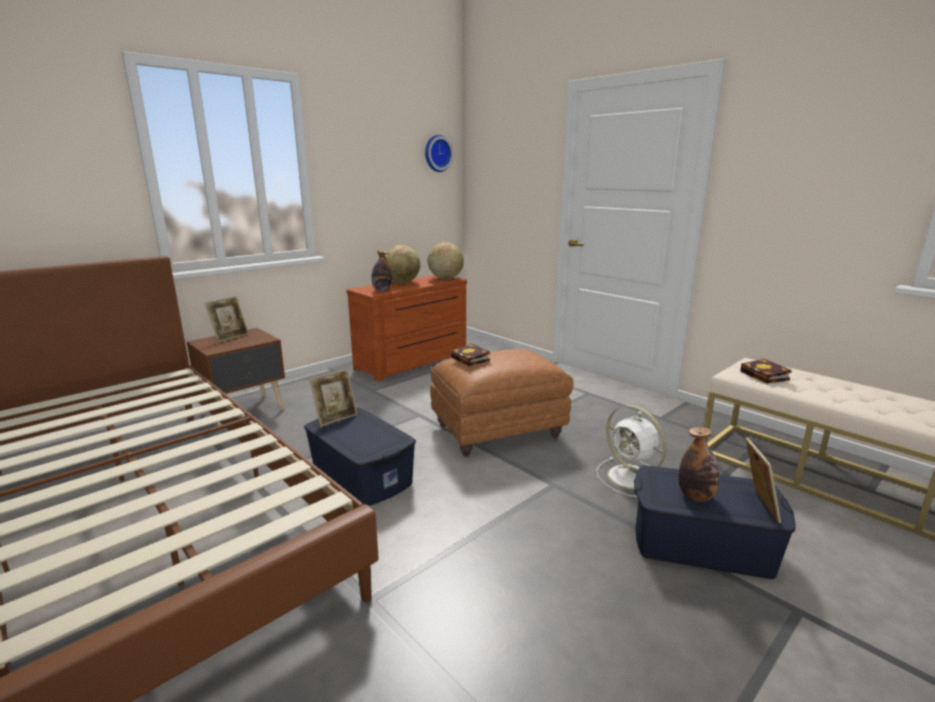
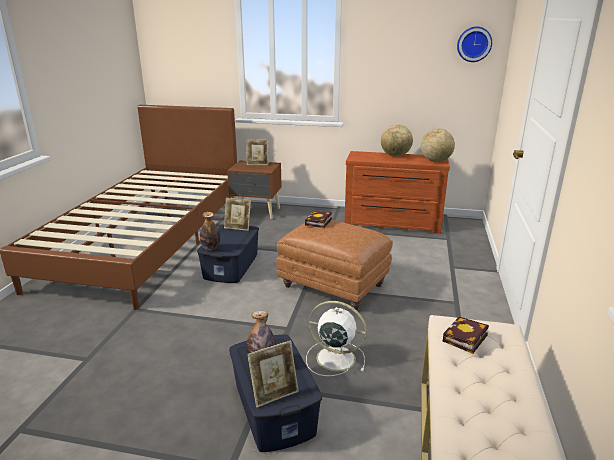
camera: 55 degrees right, 5 degrees up
(382, 290) = (365, 157): bottle -> bottle (211, 248)
(632, 478) = (334, 358): white fan -> white fan turned 90 degrees clockwise

